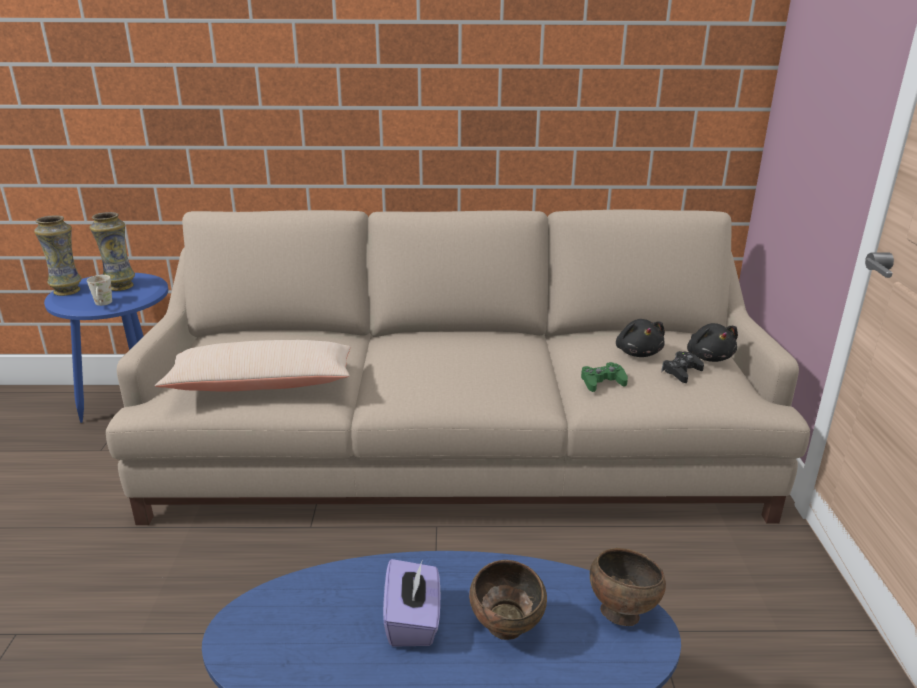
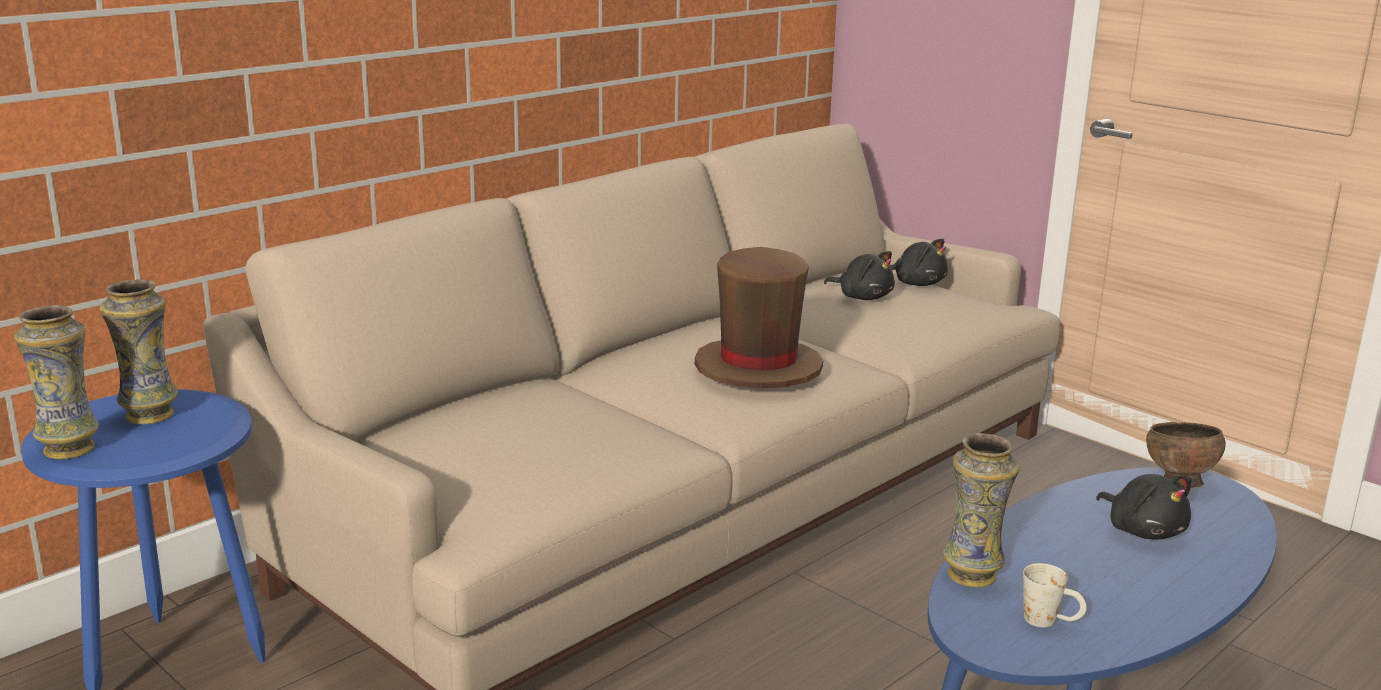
camera: 45 degrees left, 5 degrees down
(103, 304) = (191, 441): white mug -> white mug (1050, 622)
(262, 384) = (575, 456): beige pillow -> none
(327, 582) = (973, 576): none -> vase
(413, 621) = (1082, 561): purple tissue box -> none
(457, 373) = (757, 368): none -> brown hat
(507, 630) = (1143, 530): brown bowl -> black plush toy
(602, 382) = (885, 330): green game controller -> none
(681, 372) = (926, 300): black game controller -> none

